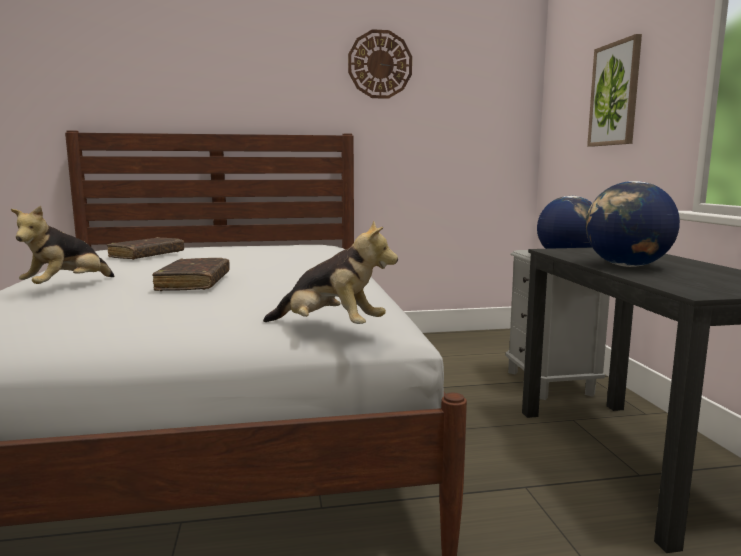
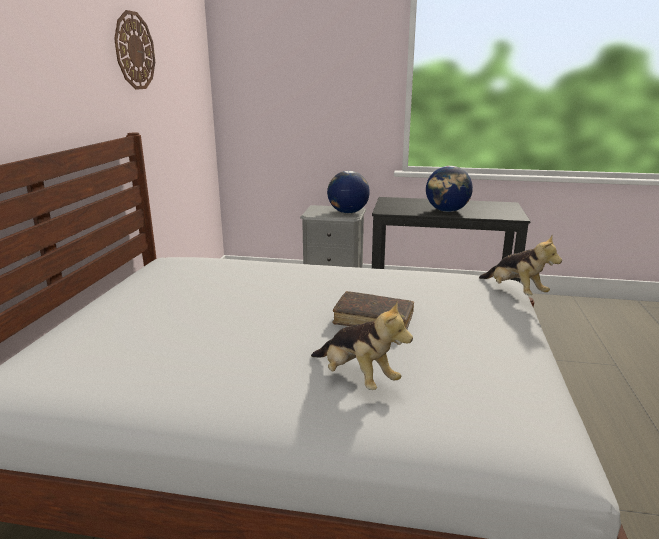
camera: 70 degrees left, 10 degrees up
(147, 255) = (163, 342): brown book -> none
(330, 328) = (515, 292): plush toy -> plush toy turned 105 degrees clockwise
(615, 94) = (318, 92): picture -> none

